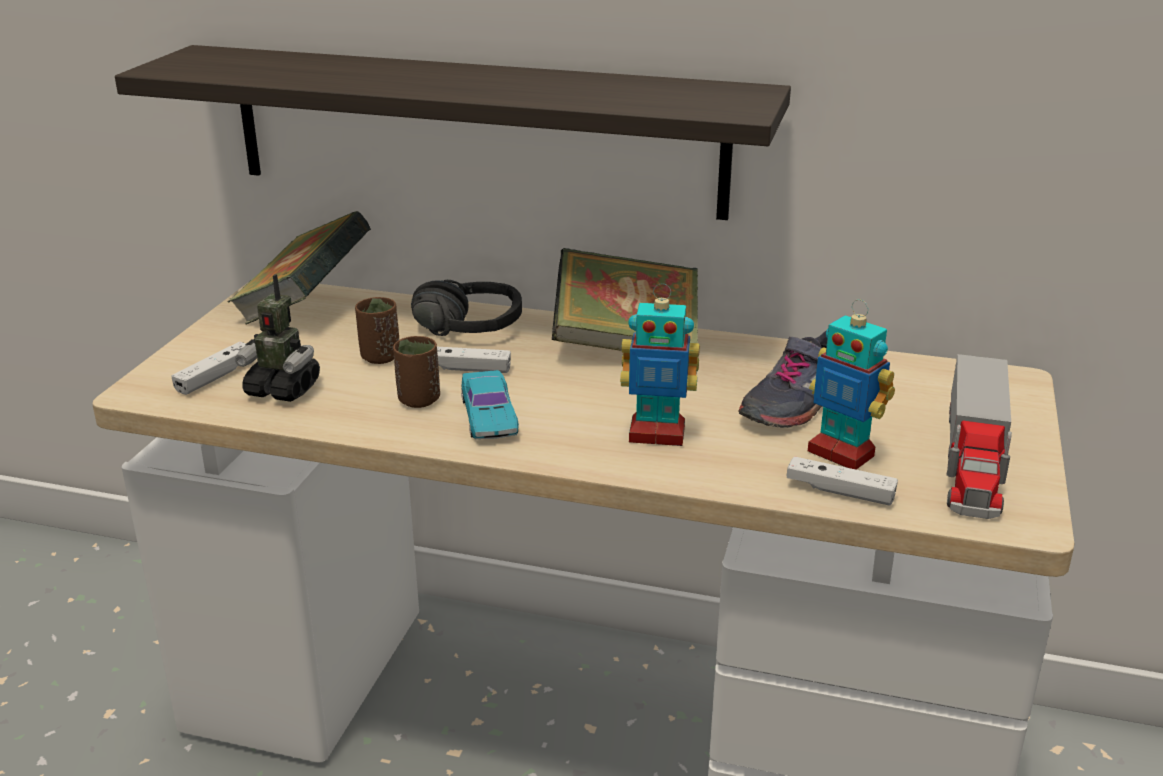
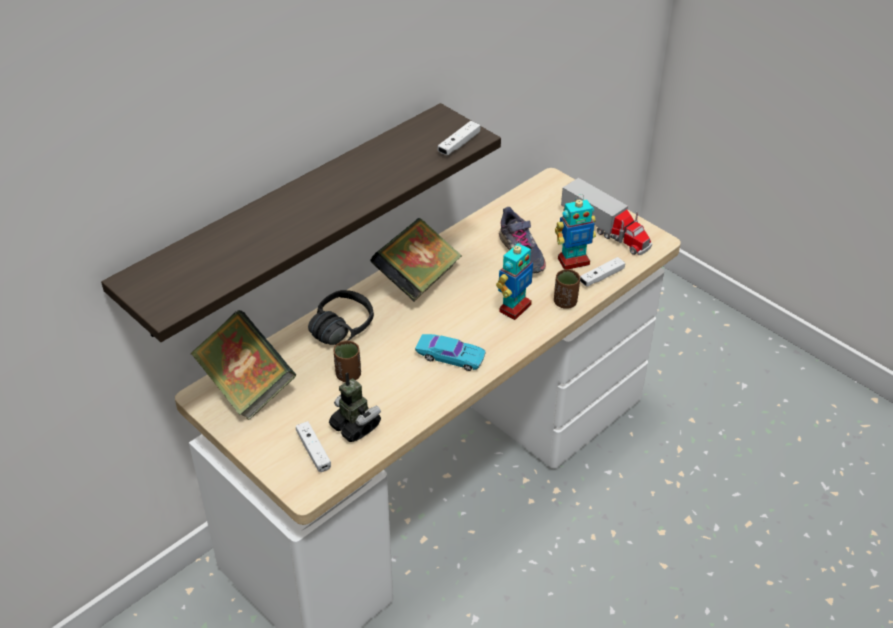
camera: 60 degrees left, 15 degrees up
(283, 389) = (355, 426): toy robot -> toy robot turned 90 degrees counterclockwise
(419, 400) = (413, 376): brown cup -> brown cup (565, 302)
(466, 369) = (392, 347): white game controller -> white game controller (459, 144)

